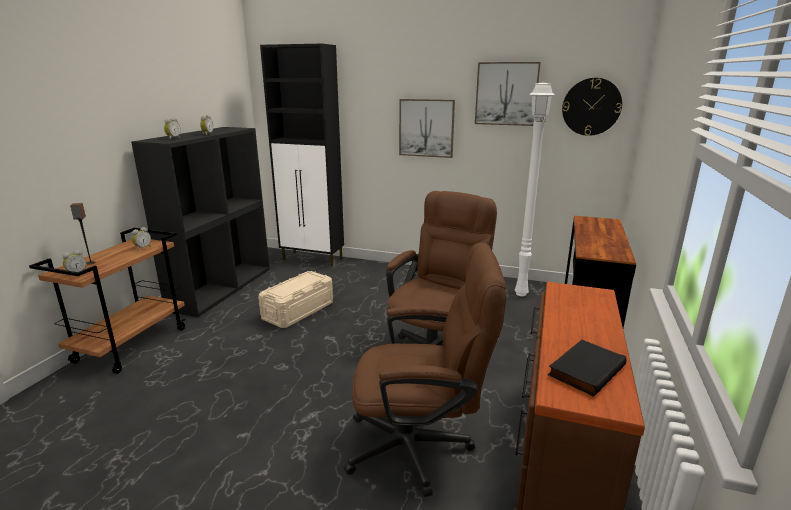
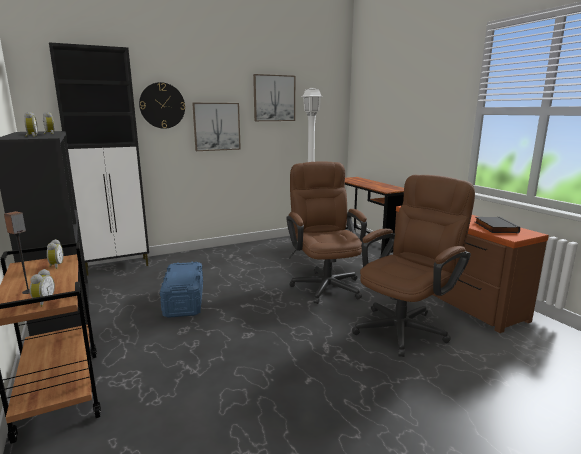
camera: 45 degrees left, 5 degrees down
(298, 311) = (184, 300): beige storage box -> blue storage box
(591, 107) = (325, 107): wall clock -> wall clock (162, 105)

